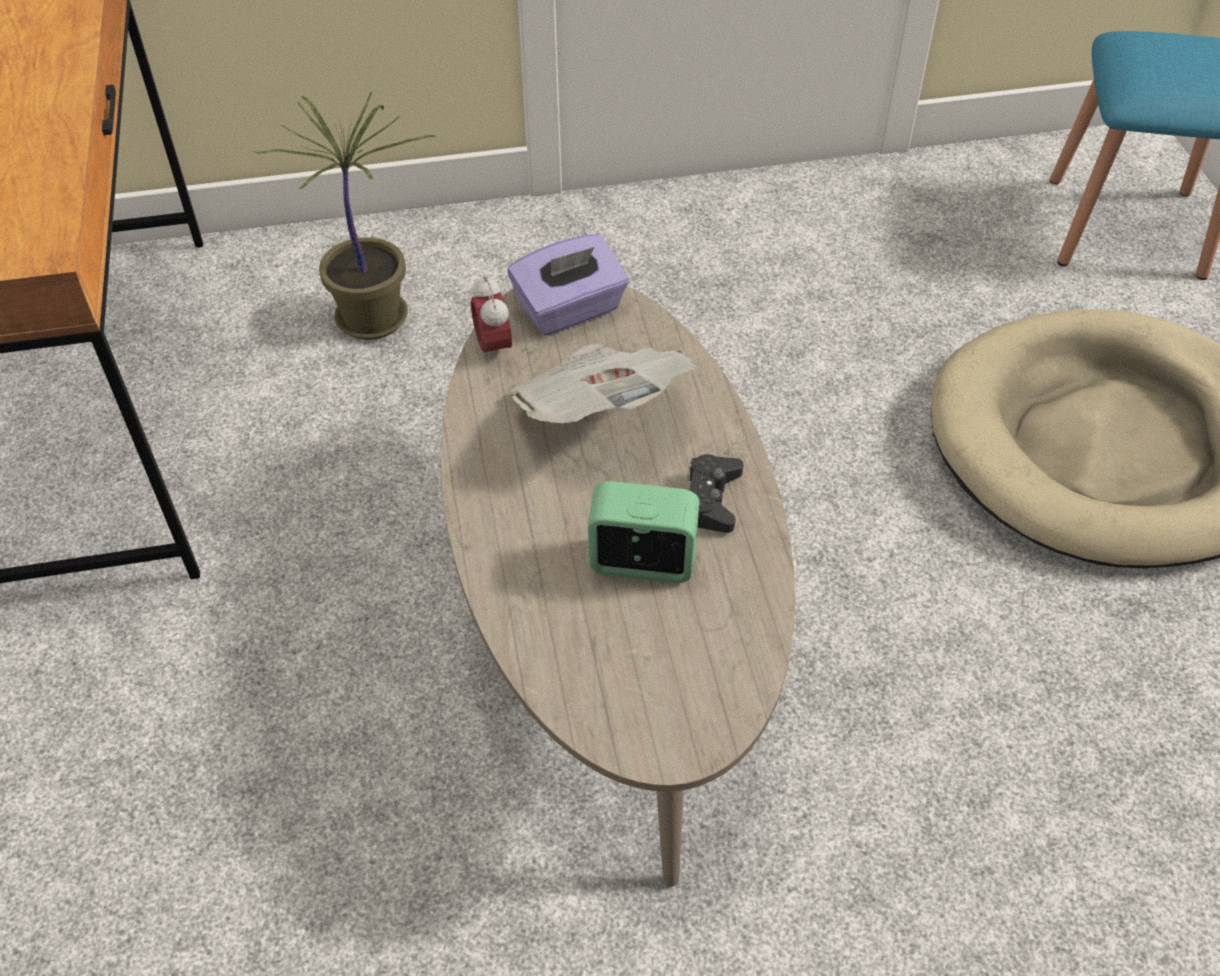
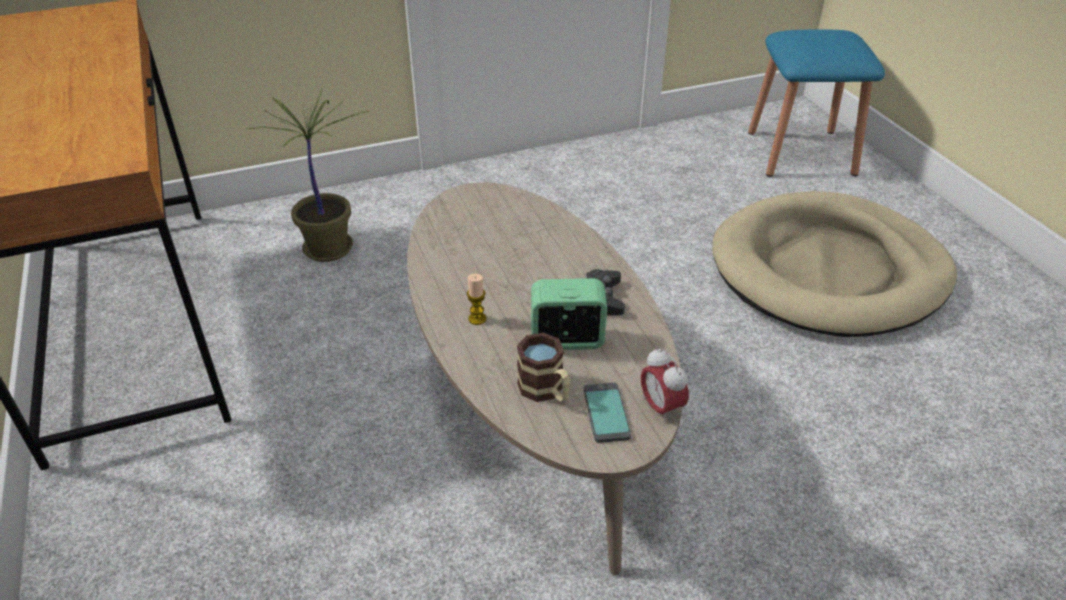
camera: 10 degrees left, 10 degrees down
(493, 348) = (433, 229): alarm clock -> alarm clock (661, 408)
(524, 510) = (477, 319): none -> candle
(570, 310) = (479, 203): purple tissue box -> none
(593, 642) = (546, 391): none -> mug
(600, 413) = (515, 257): newspaper -> none
(668, 690) = (606, 413): none -> phone

